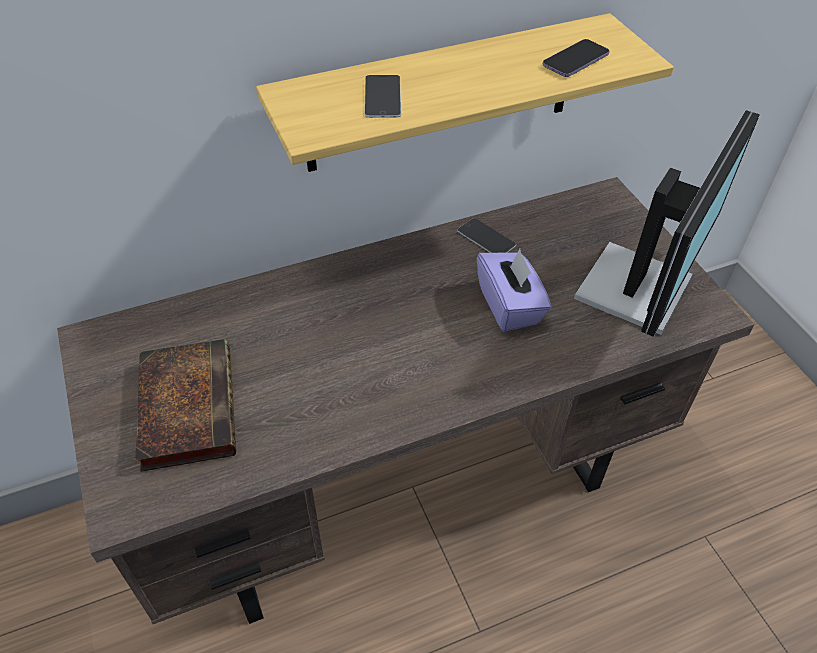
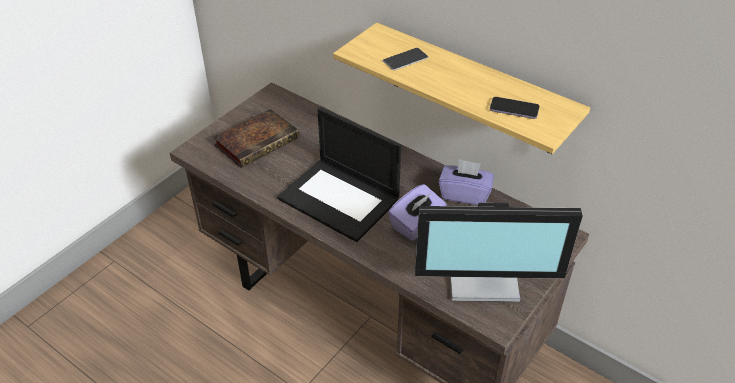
camera: 60 degrees right, 5 degrees down
(403, 361) = (340, 199): none -> laptop
(486, 238) = (464, 194): phone -> purple tissue box

